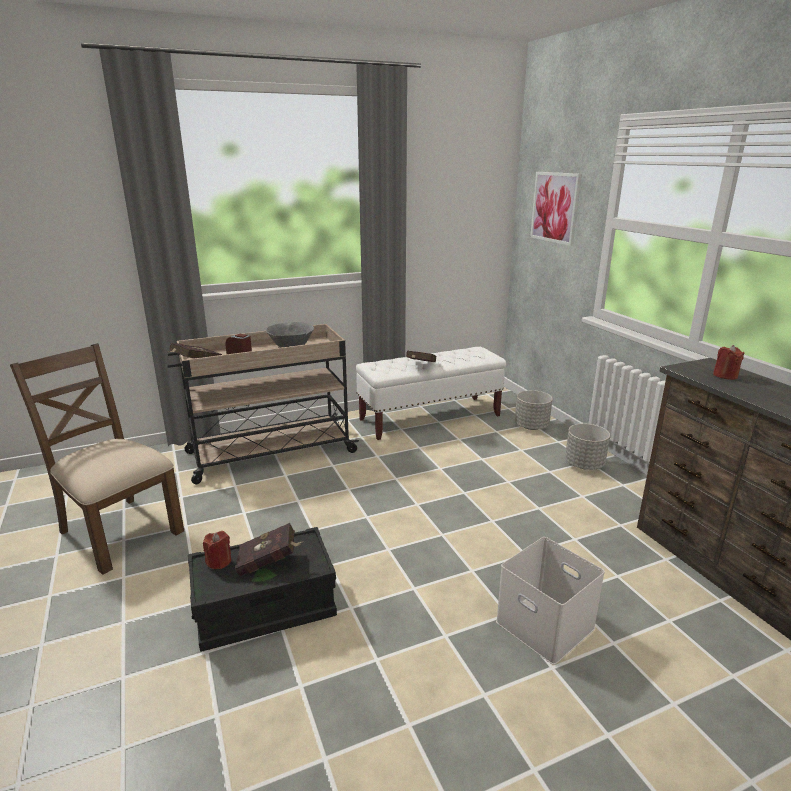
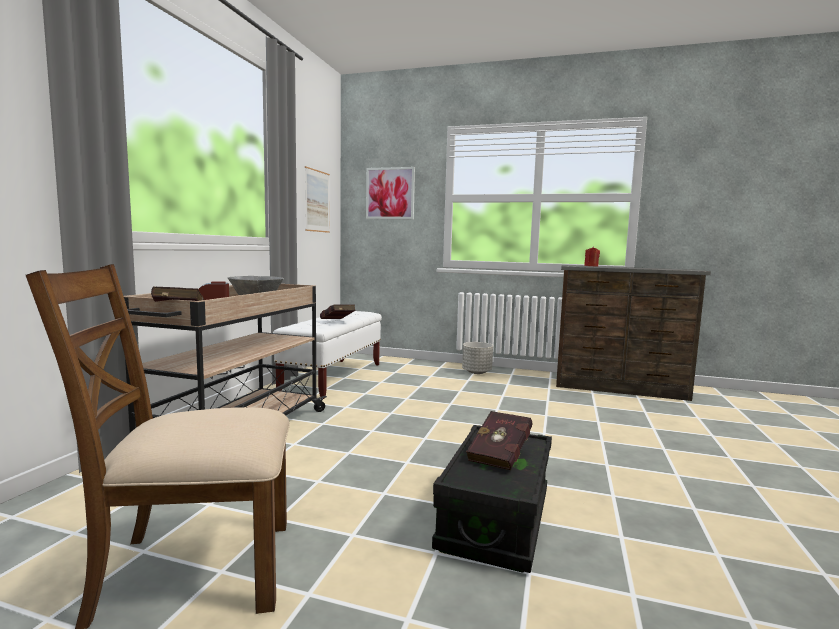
camera: 50 degrees left, 15 degrees down
(219, 561) = (471, 472): red candle -> none
(462, 220) = (317, 201): none -> picture
(531, 426) = (409, 365): grey planter -> none
(547, 625) = (623, 435): white storage box -> none

